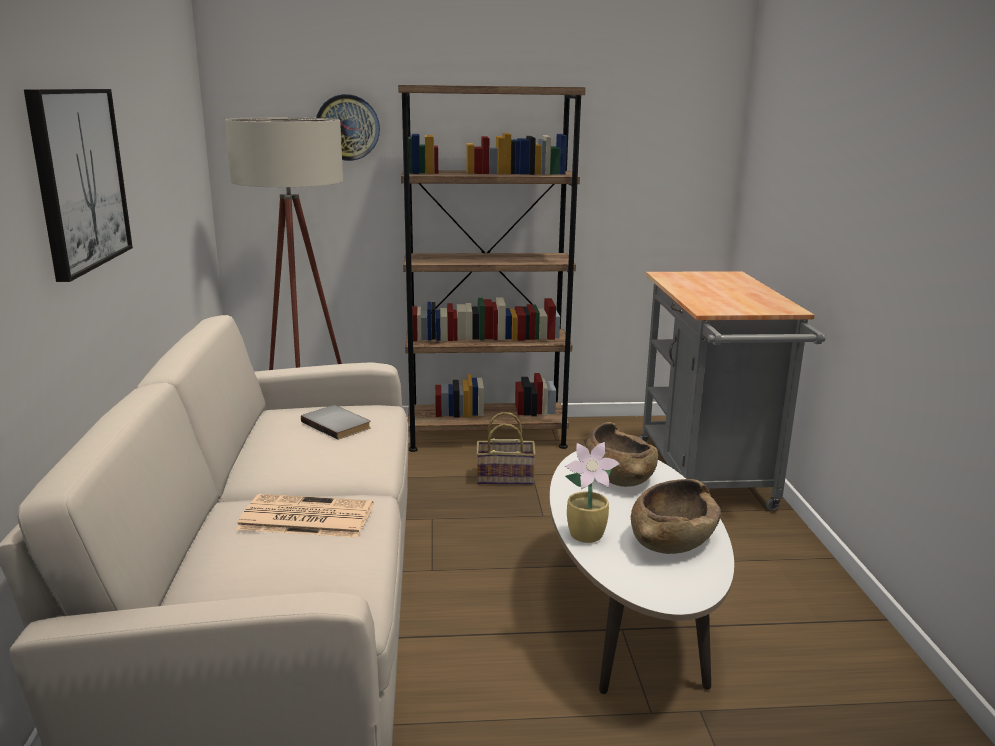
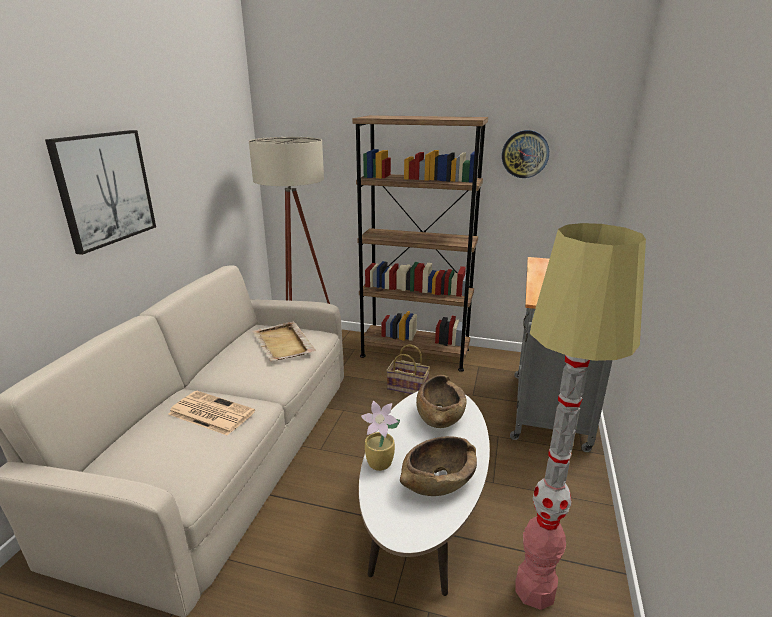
camera: 20 degrees right, 5 degrees up
(338, 424) = (283, 344): grey book -> beige tray
(347, 127) = (337, 143): wall clock -> wall clock (525, 154)
(804, 658) = (535, 590): none -> floor lamp

